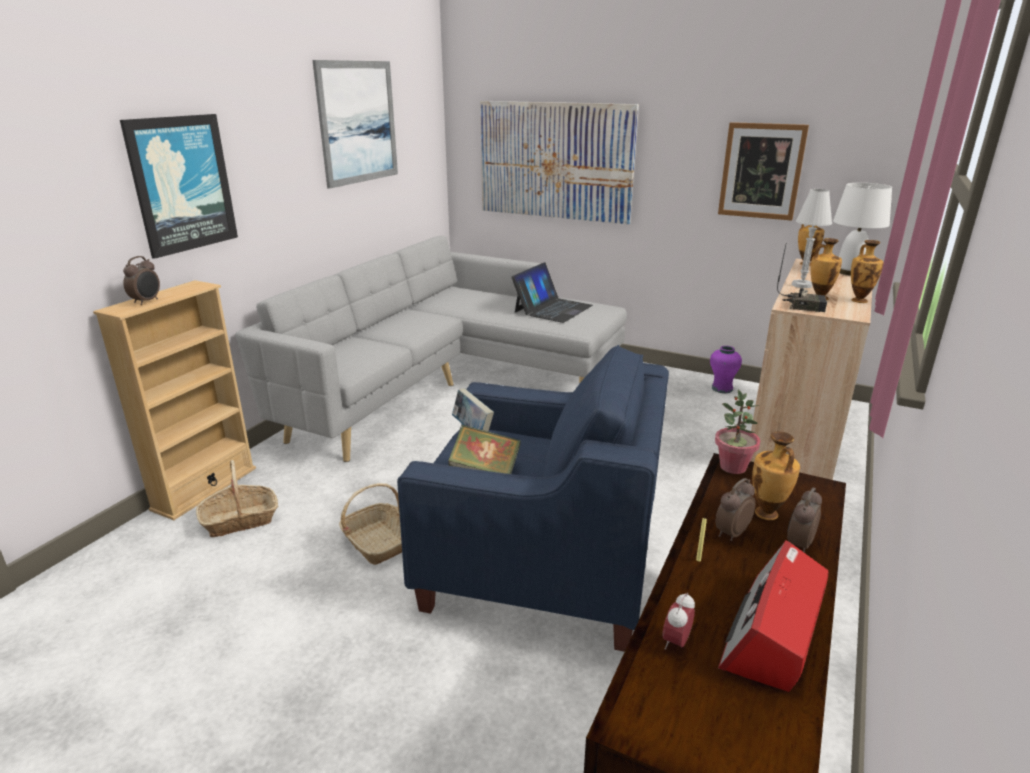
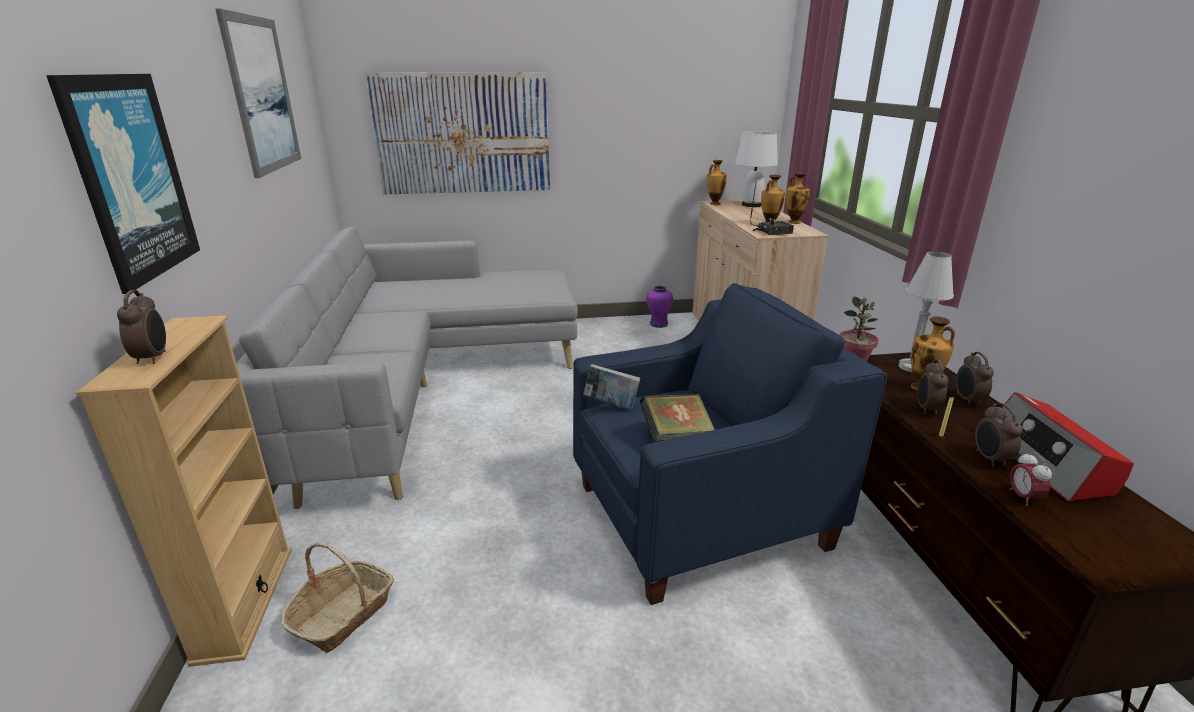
camera: 35 degrees left, 0 degrees up
(377, 542) = (533, 562): basket -> none
(552, 308) = (508, 282): laptop -> none
(709, 599) = (989, 459): none -> alarm clock
(761, 171) = (662, 129): picture -> none
(801, 285) = (742, 218): white table lamp -> white table lamp (911, 367)

